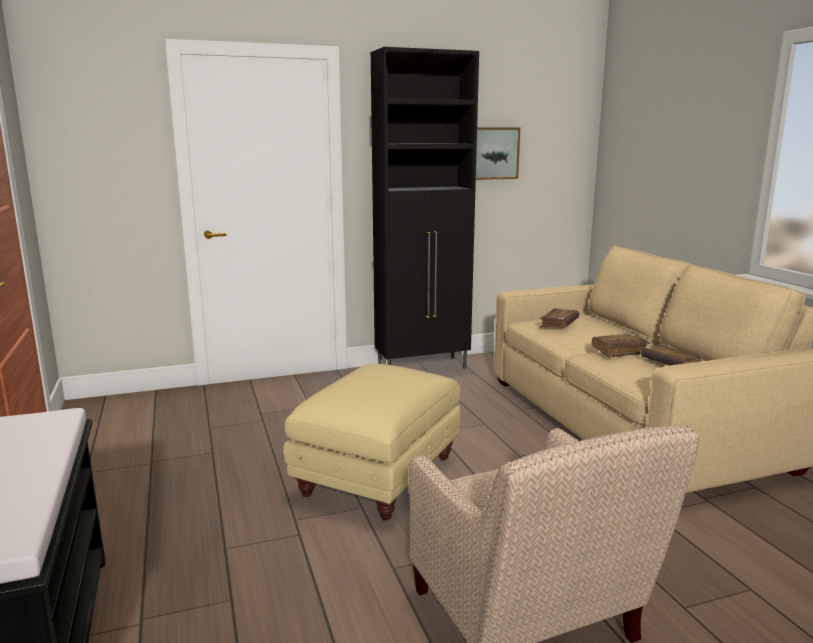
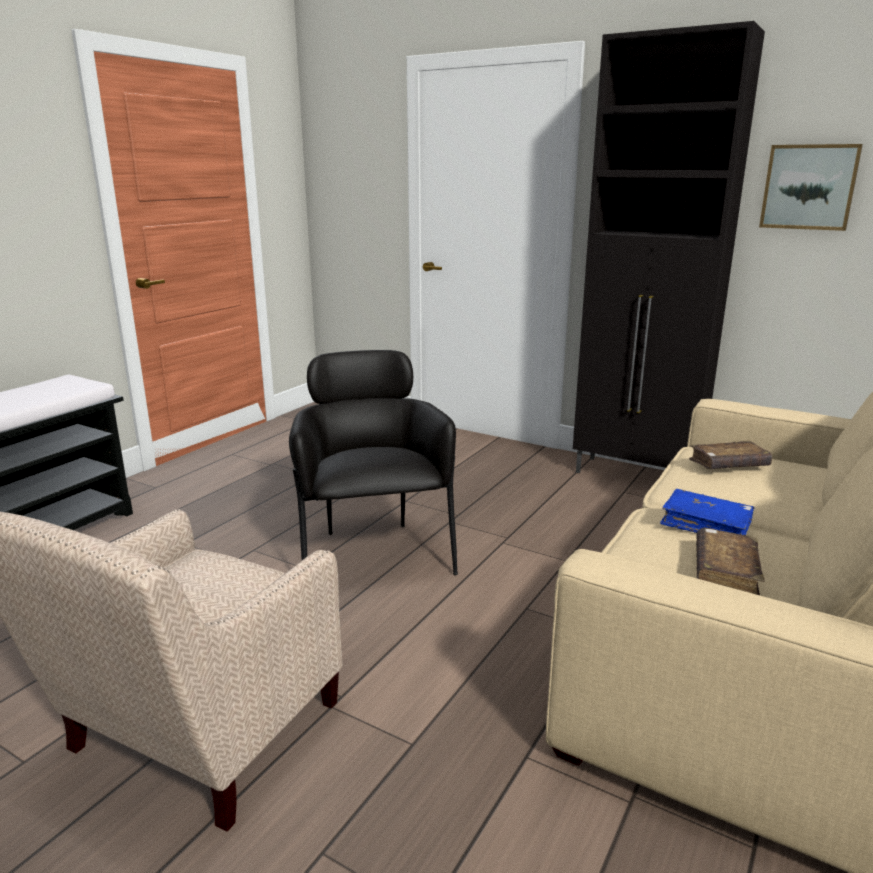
camera: 50 degrees right, 5 degrees up
(379, 475) = (373, 552): beige ottoman -> black armchair
(619, 351) = (706, 525): brown book -> blue book

